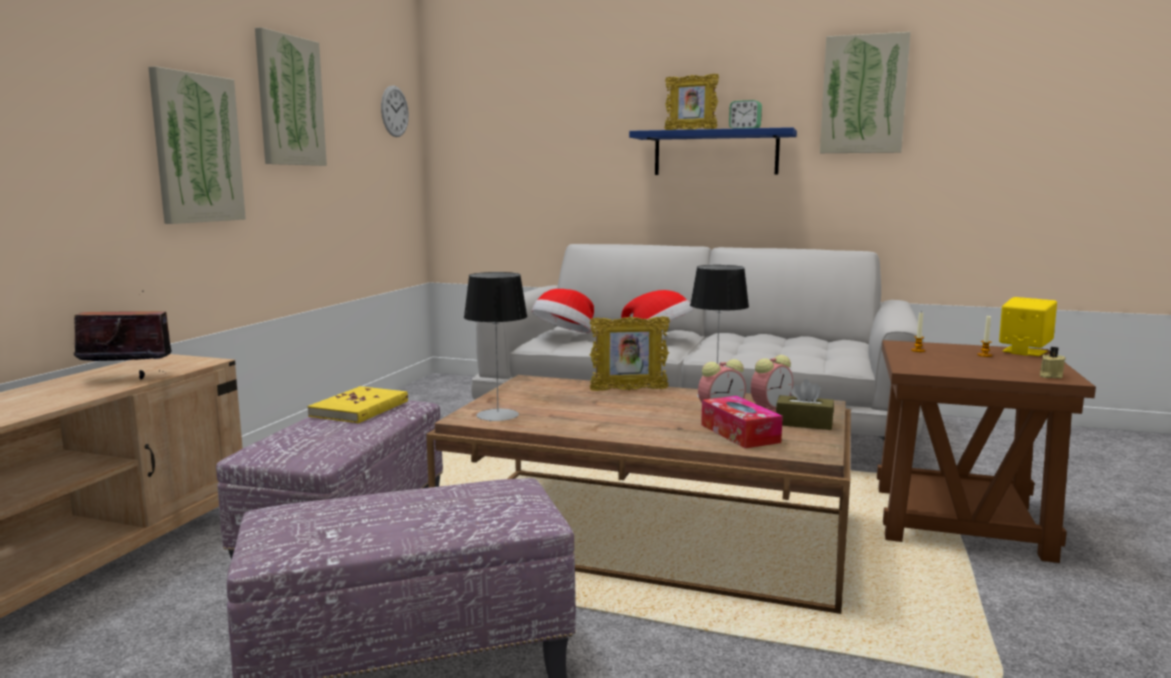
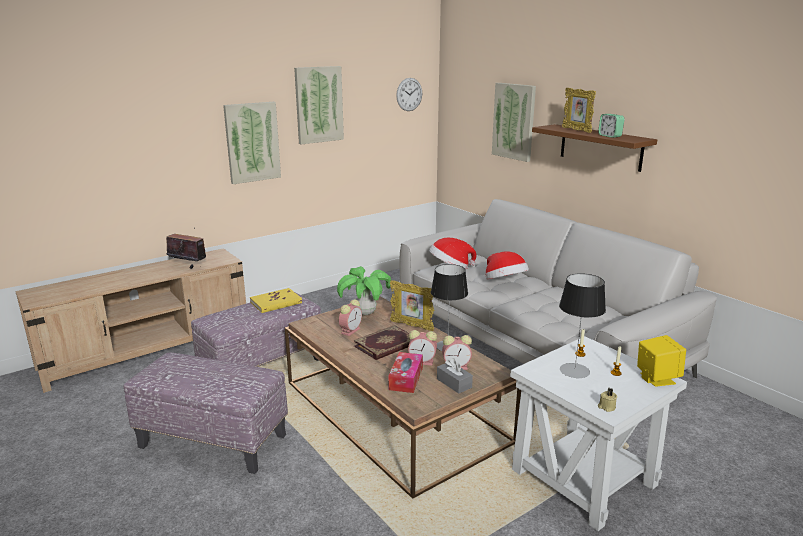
camera: 35 degrees right, 10 degrees up
(497, 415) = (320, 326): table lamp -> table lamp (574, 371)
(537, 392) = (365, 313): none -> potted plant
(554, 410) = (351, 330): none -> alarm clock
(639, 412) = (386, 345): none -> book
(715, 153) = (600, 147): blue shelf -> brown shelf
(804, 423) = (454, 383): brown tissue box -> grey tissue box
(863, 94) = (710, 118): picture -> picture (514, 121)
(960, 522) = (585, 478): brown side table -> white side table

